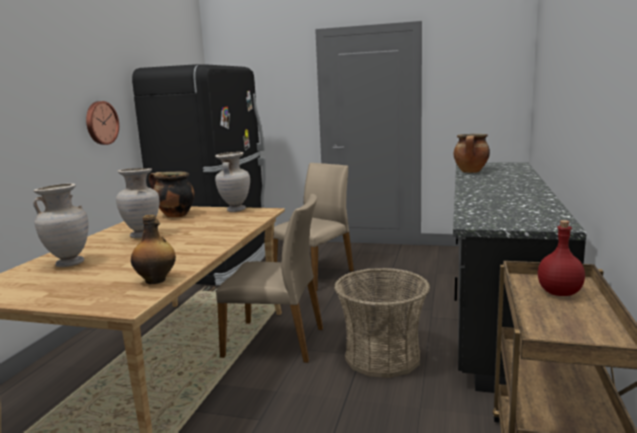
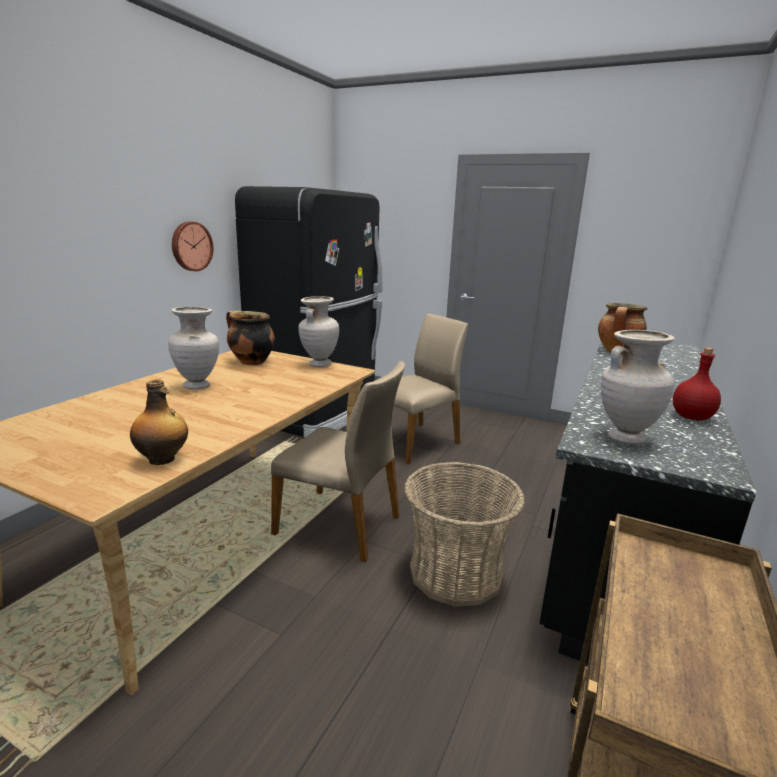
camera: 10 degrees right, 5 degrees up
(69, 263) = (94, 414): beige vase -> beige vase (624, 438)
(558, 293) = (689, 591): red bottle -> red bottle (690, 417)

